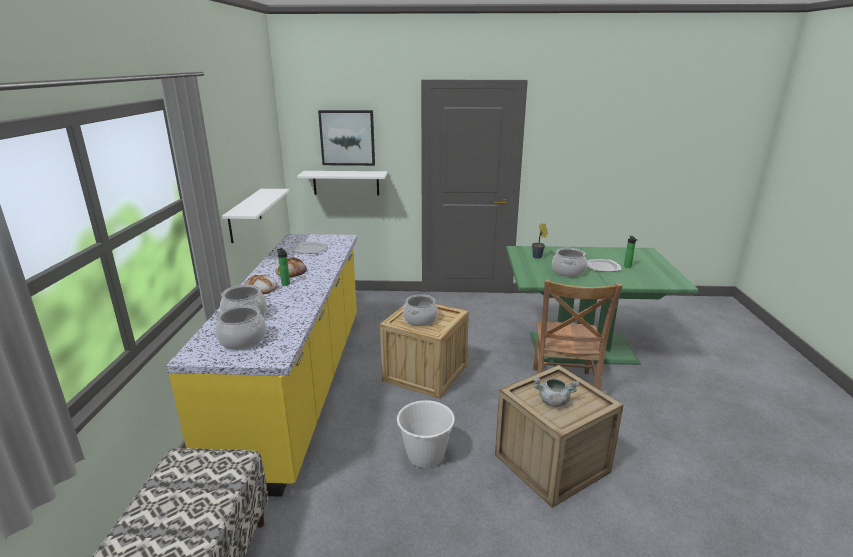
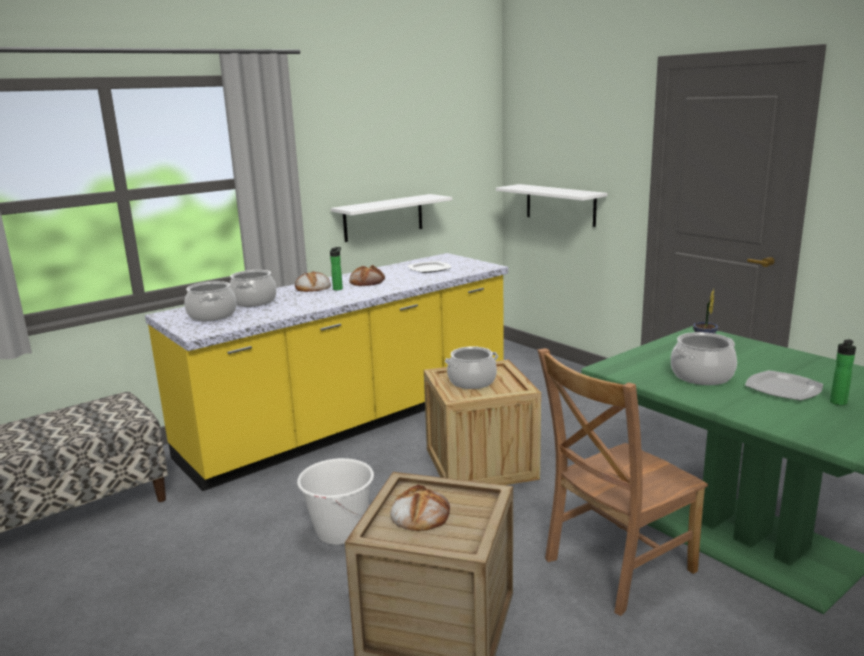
camera: 50 degrees right, 5 degrees down
(347, 138) = (566, 142): picture -> none
(553, 402) = (419, 514): grey cooking pot -> bread

